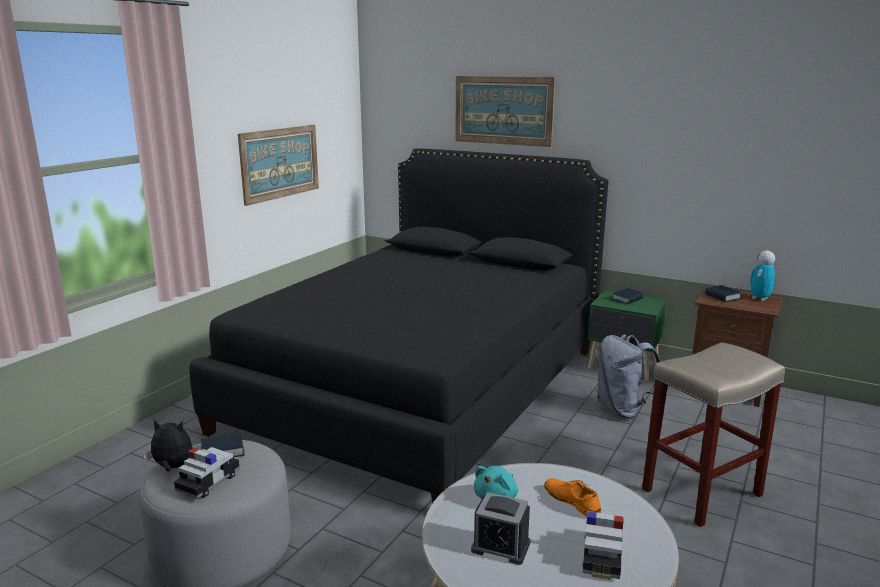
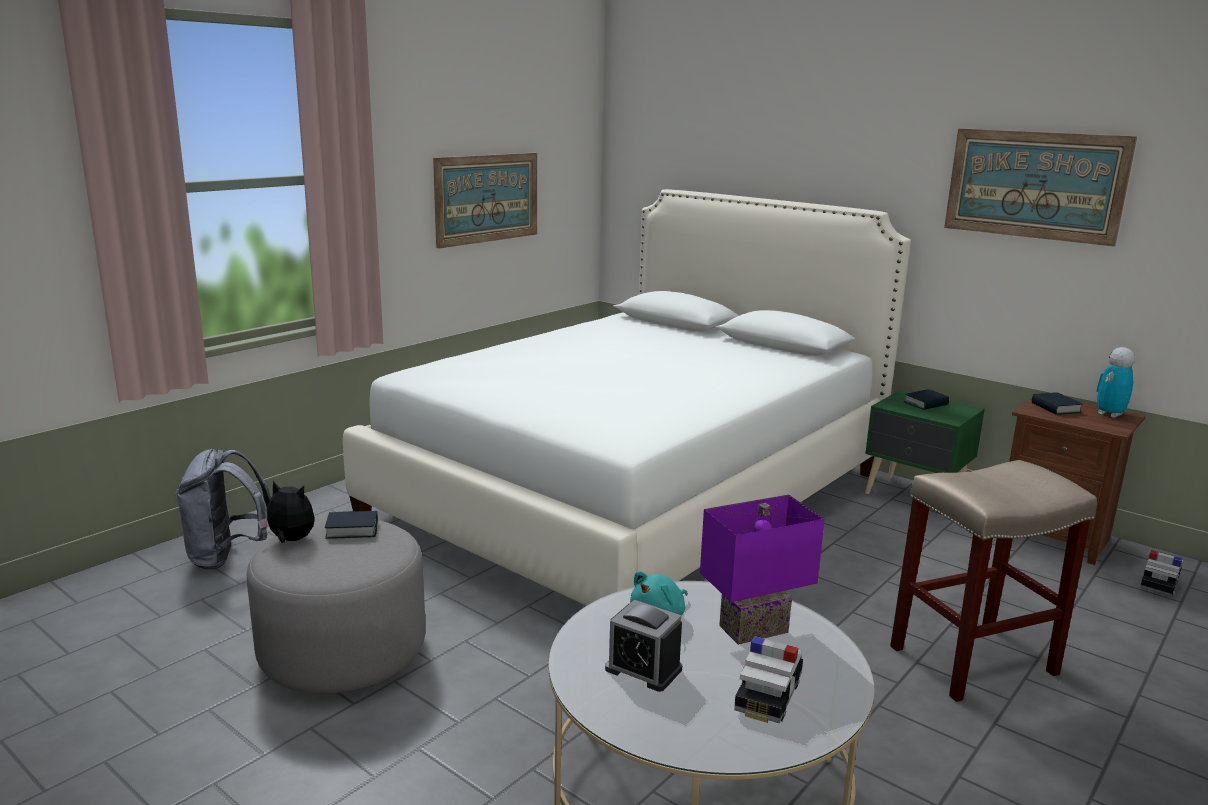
camera: 10 degrees right, 0 degrees up
(209, 482) = (326, 560): toy car -> toy car (1159, 584)
(421, 388) = (635, 495): black bed -> white bed
(503, 110) = (780, 142): picture -> picture (1034, 185)
(572, 501) = (754, 631): orange shoe -> purple table lamp
(623, 409) = (897, 548): grey backpack -> grey backpack (227, 557)

